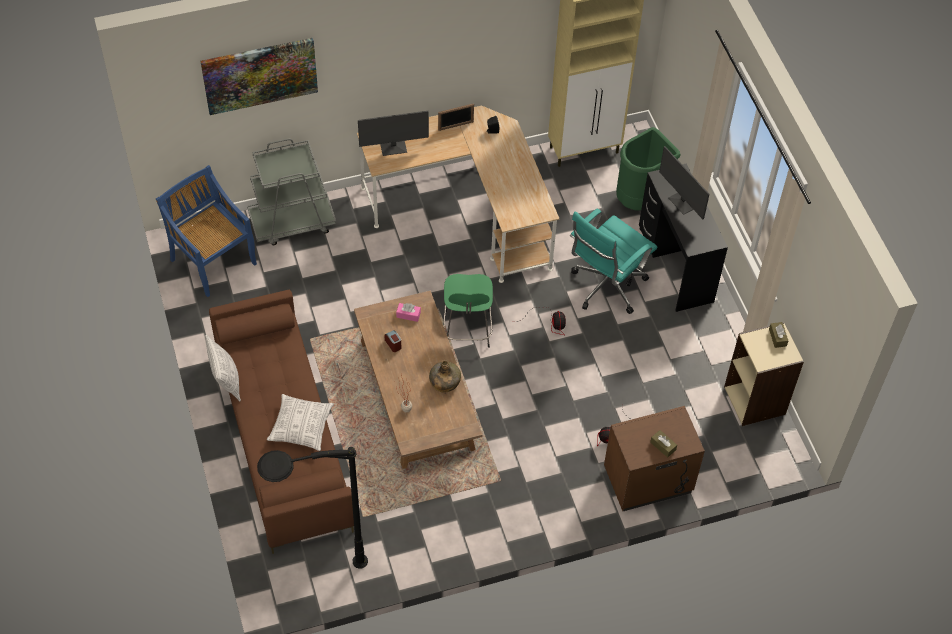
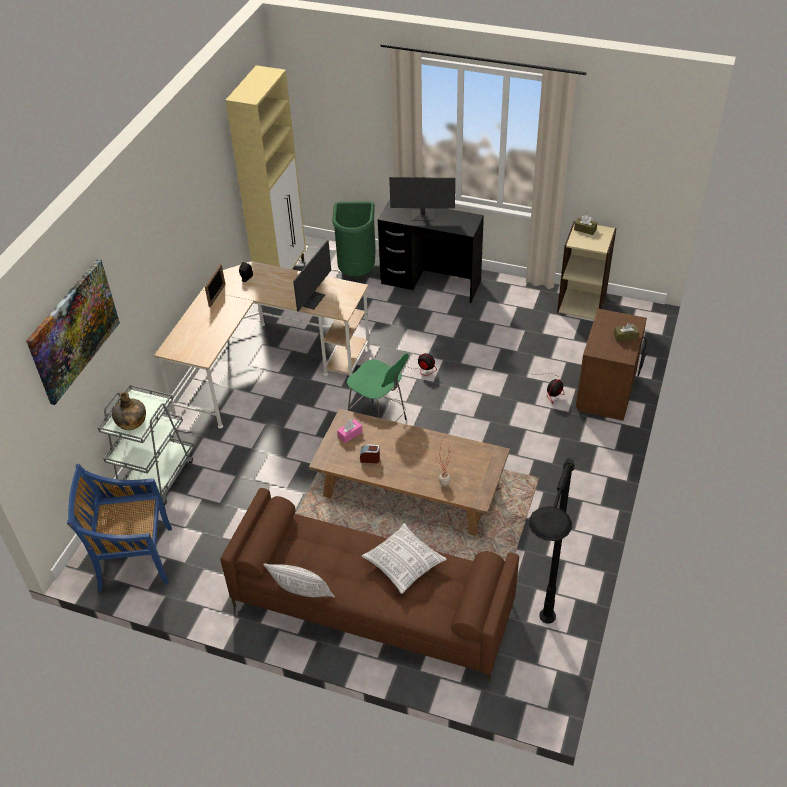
camera: 50 degrees left, 10 degrees down
(393, 147) = (195, 340): monitor -> monitor (311, 300)
(444, 382) = (438, 446): green bottle -> green bottle (131, 421)
(605, 288) = (415, 327): turquoise office chair -> none

